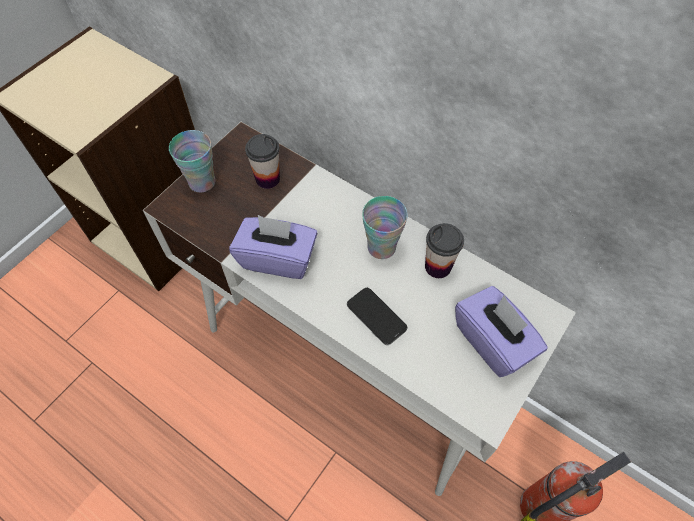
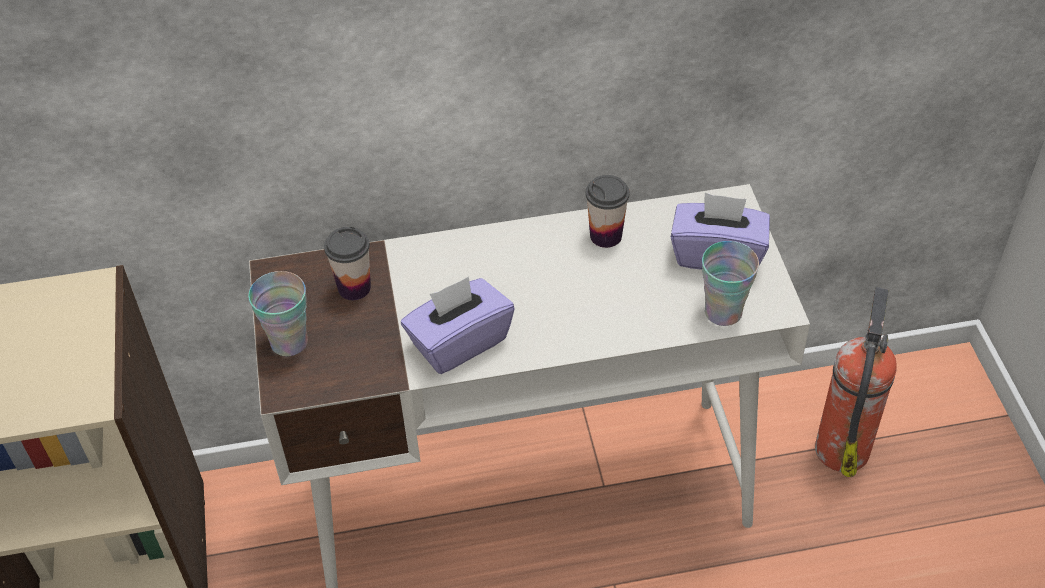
camera: 45 degrees left, 10 degrees down
(376, 316) = (606, 313): phone -> none
(381, 247) = (539, 259): cup -> cup (723, 312)

